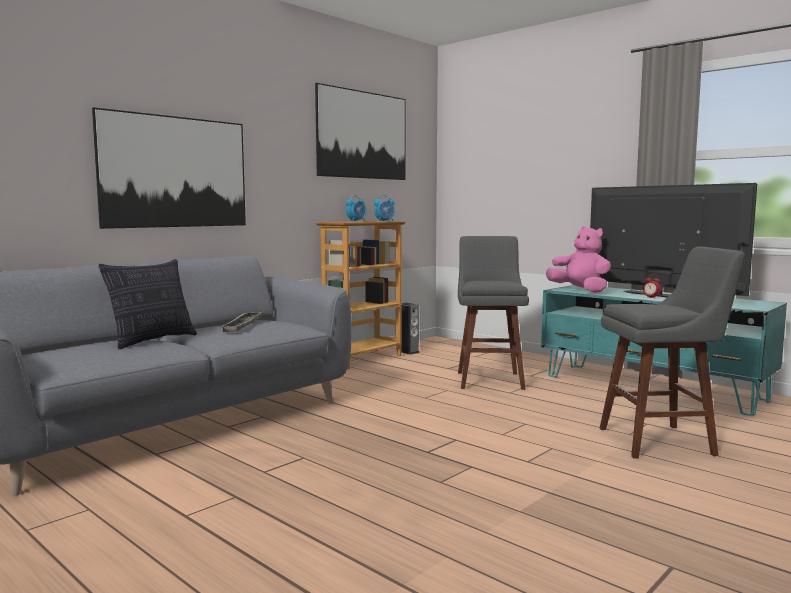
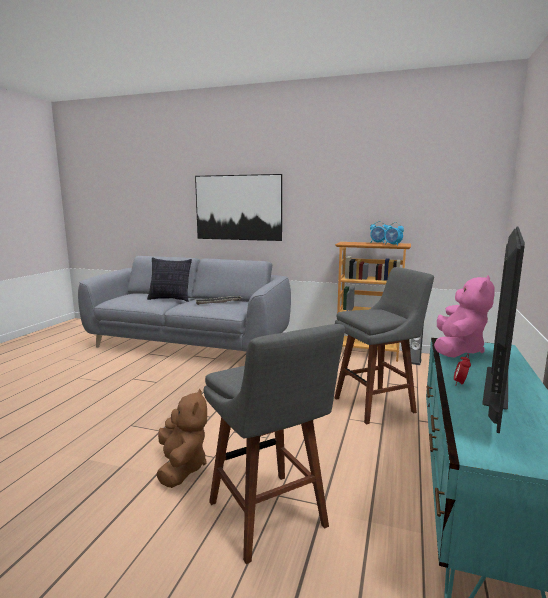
camera: 65 degrees right, 5 degrees up
(362, 135) = (400, 169): picture -> none
(566, 463) = (181, 467): none -> brown plush toy

